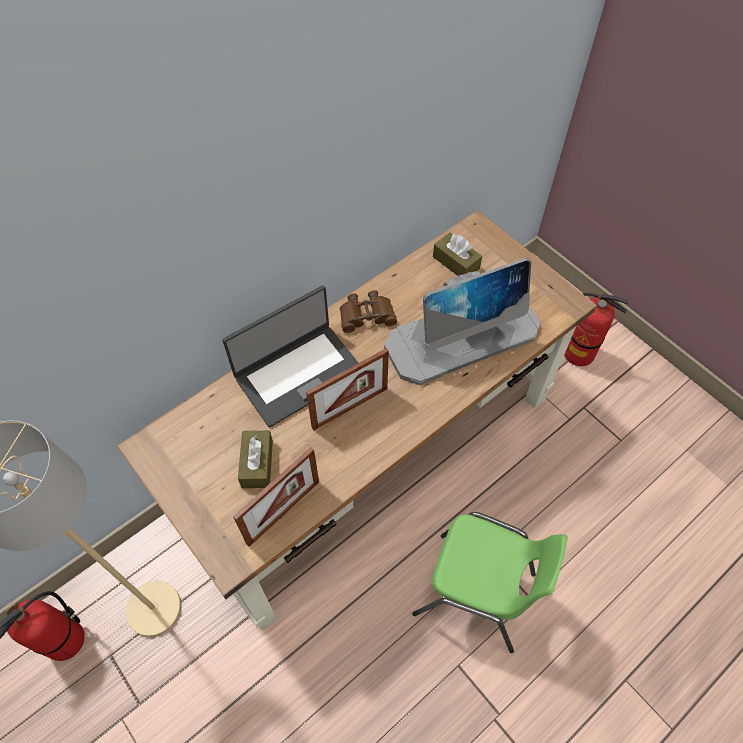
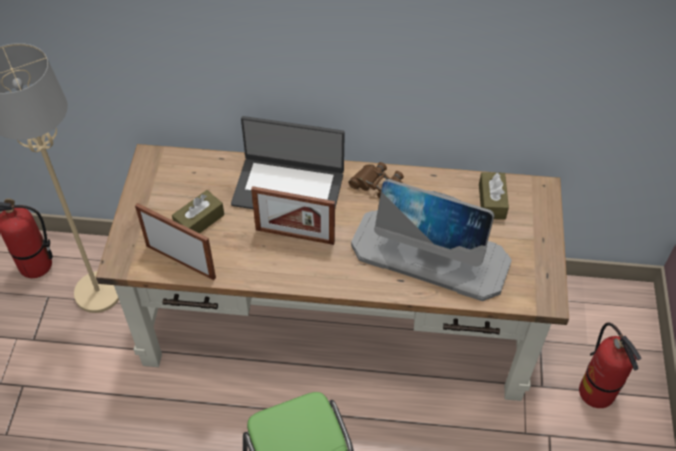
camera: 45 degrees right, 5 degrees down
(283, 512) = (180, 262): picture frame -> picture frame turned 150 degrees counterclockwise

